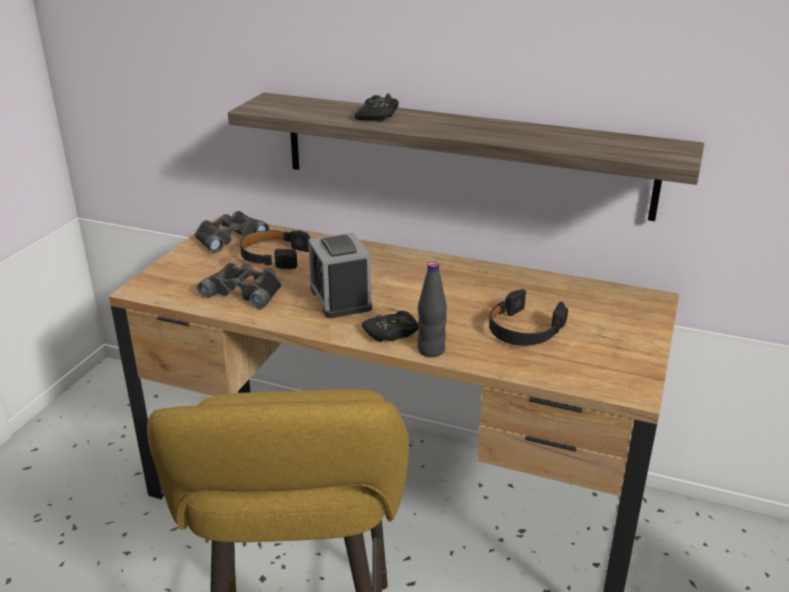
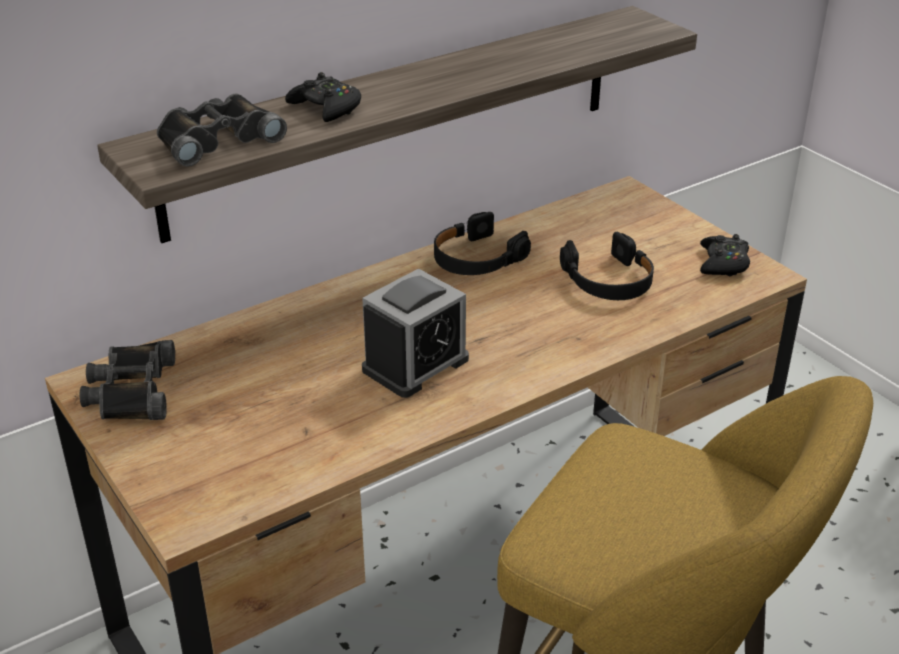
camera: 55 degrees left, 5 degrees up
(245, 291) = (307, 429): black binoculars -> black binoculars (216, 139)
(273, 256) = (241, 374): black headphones -> black headphones (476, 258)
(340, 299) = (415, 364): alarm clock -> alarm clock turned 60 degrees counterclockwise
(391, 333) = (531, 360): black game controller -> black game controller (723, 263)
(431, 350) = (592, 350): black bottle -> none

